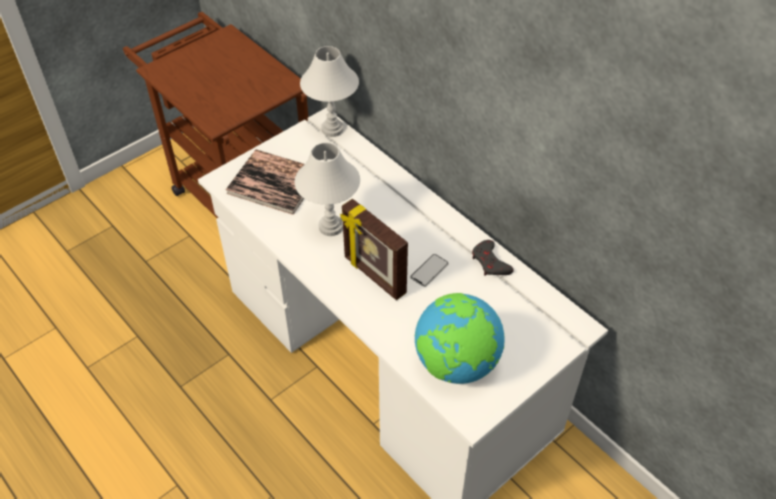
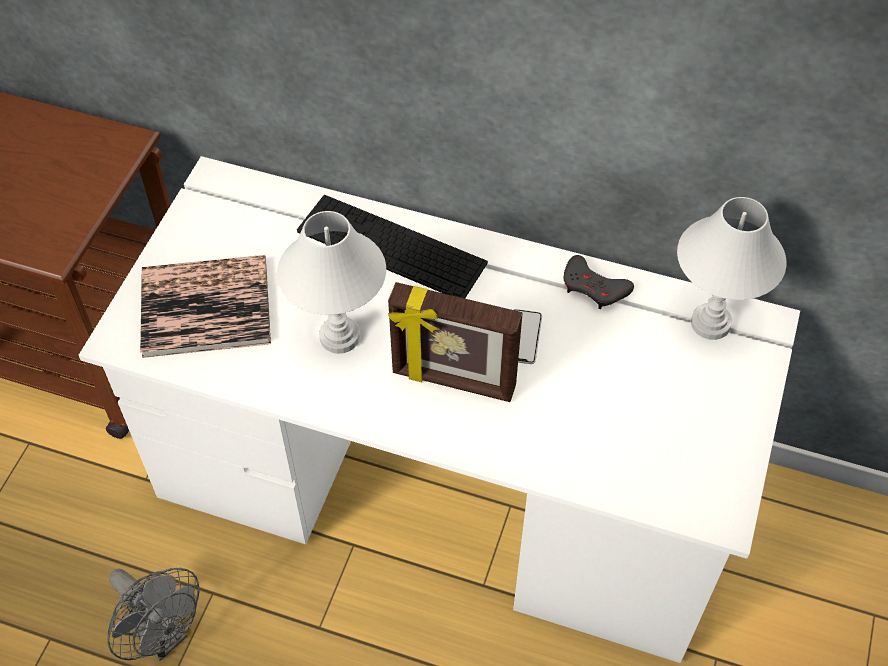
camera: 30 degrees left, 5 degrees up
(190, 363) = (163, 636): none -> grey fan
(332, 129) = (234, 186): white table lamp -> white table lamp (709, 323)
(391, 193) = (391, 247): none -> keyboard
(456, 364) = (651, 453): globe -> none

